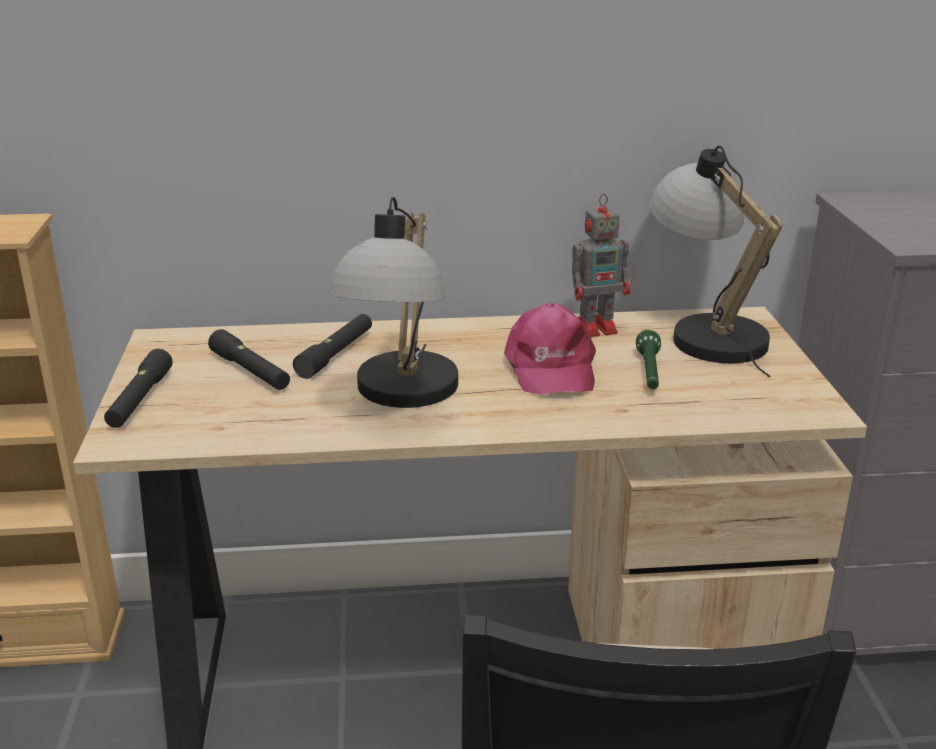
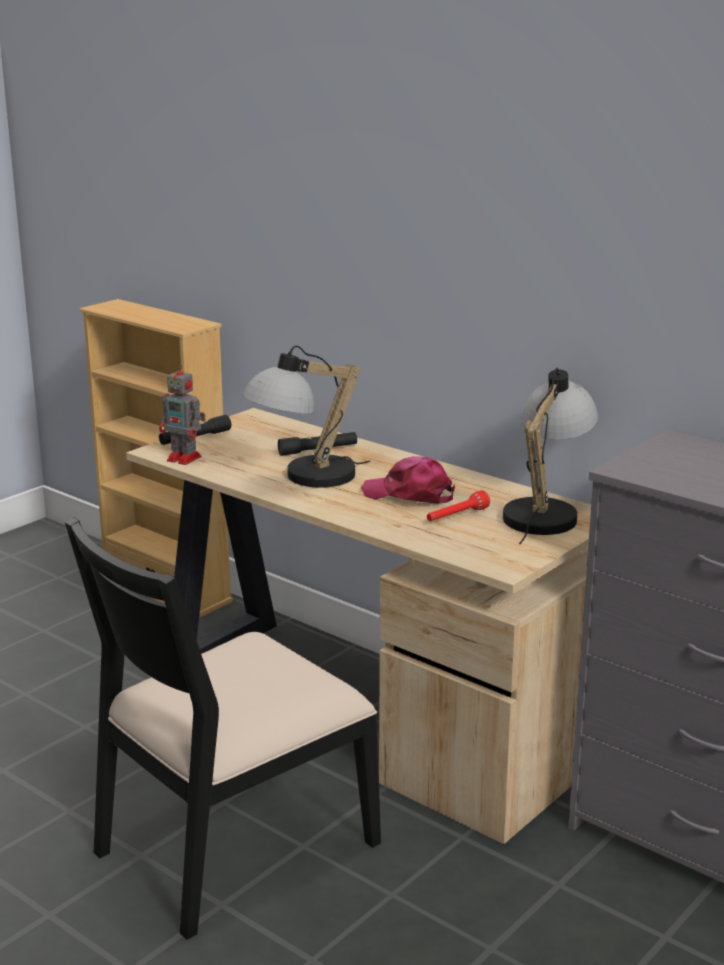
camera: 45 degrees right, 5 degrees down
(250, 371) = (263, 443): black flashlight -> none
(550, 367) = (409, 494): pink cap -> pink cap turned 75 degrees clockwise
(598, 327) = (486, 487): toy robot -> toy robot (185, 459)
(649, 373) = (456, 516): green flashlight -> red flashlight

